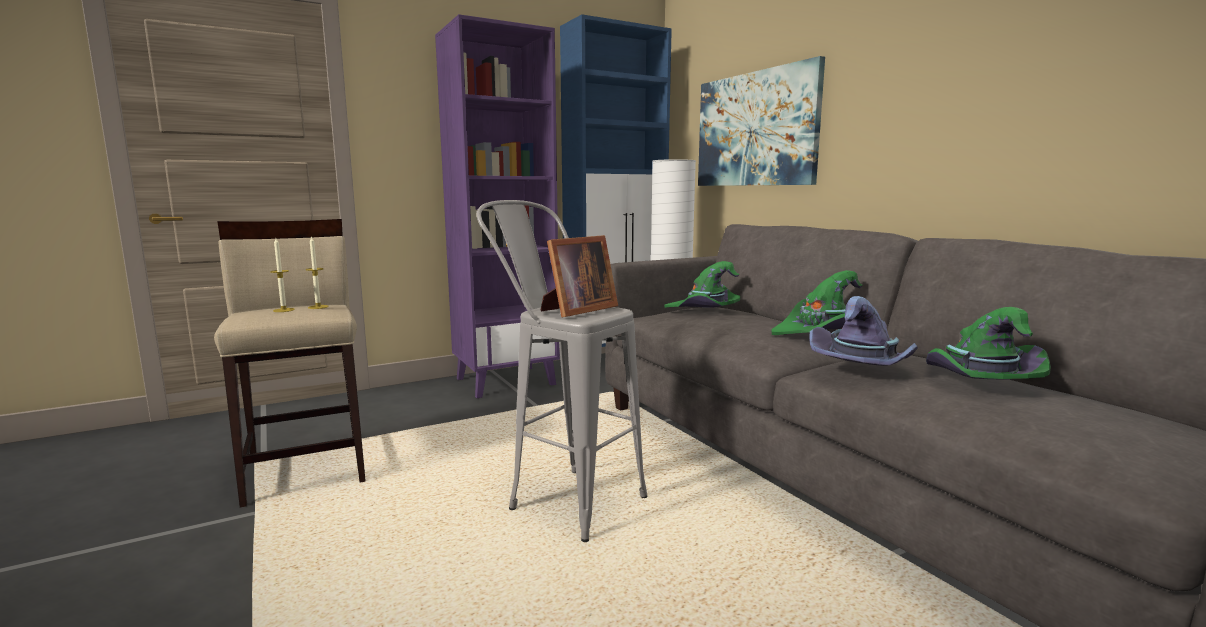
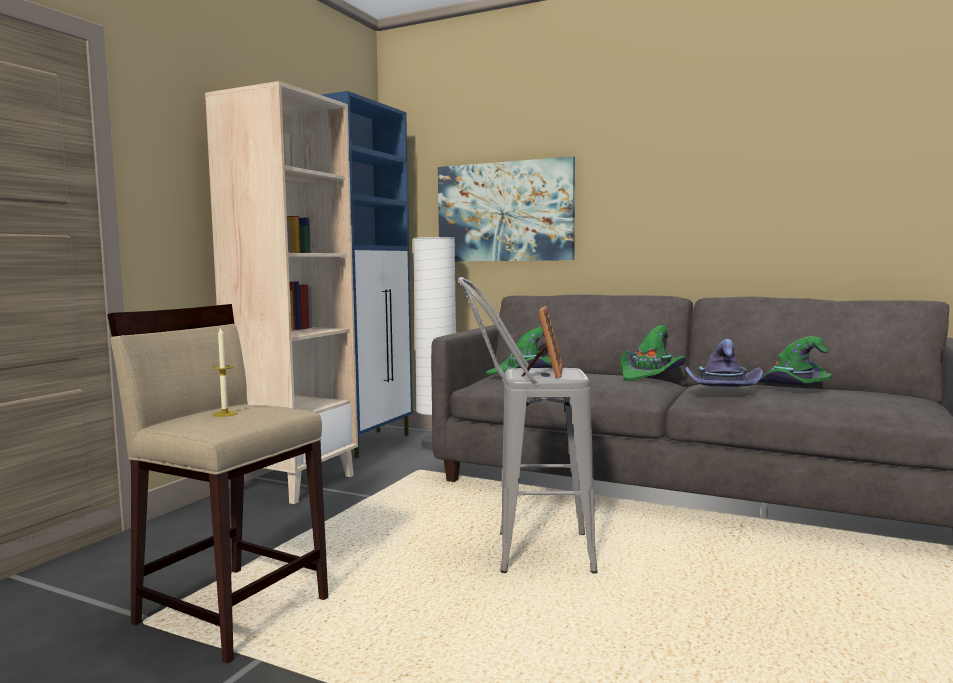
camera: 35 degrees left, 5 degrees down
(318, 307) = (251, 406): candle -> none
(506, 381) = (295, 483): purple bookcase -> beige bookcase

